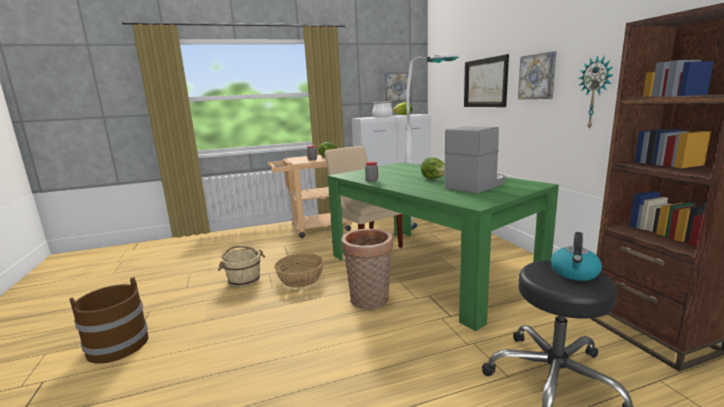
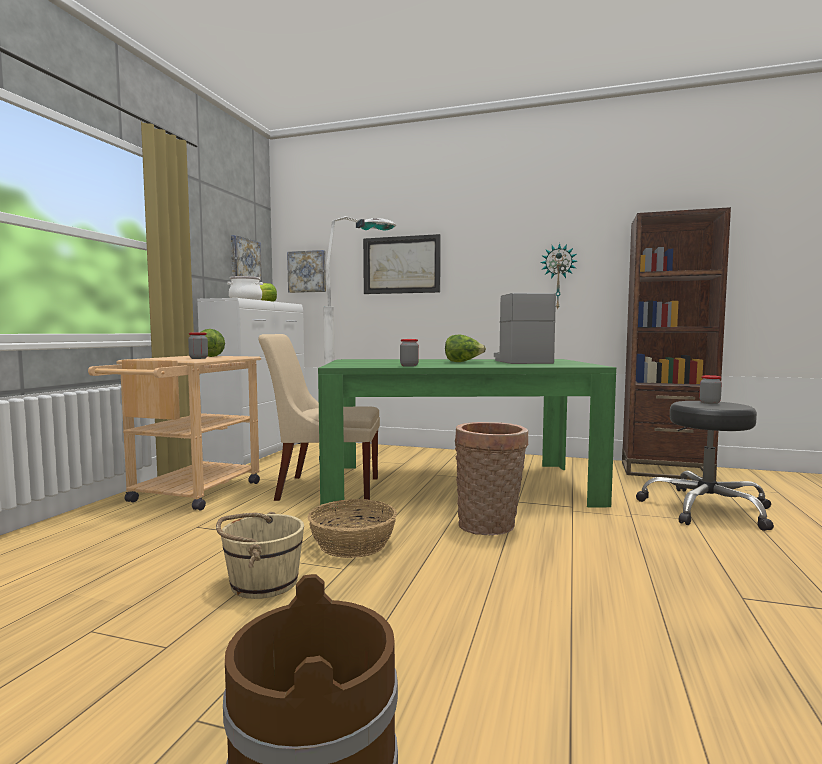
camera: 55 degrees left, 10 degrees down
(538, 76) = (486, 260): picture -> picture (307, 272)
(574, 273) = (709, 403): kettle -> jar

